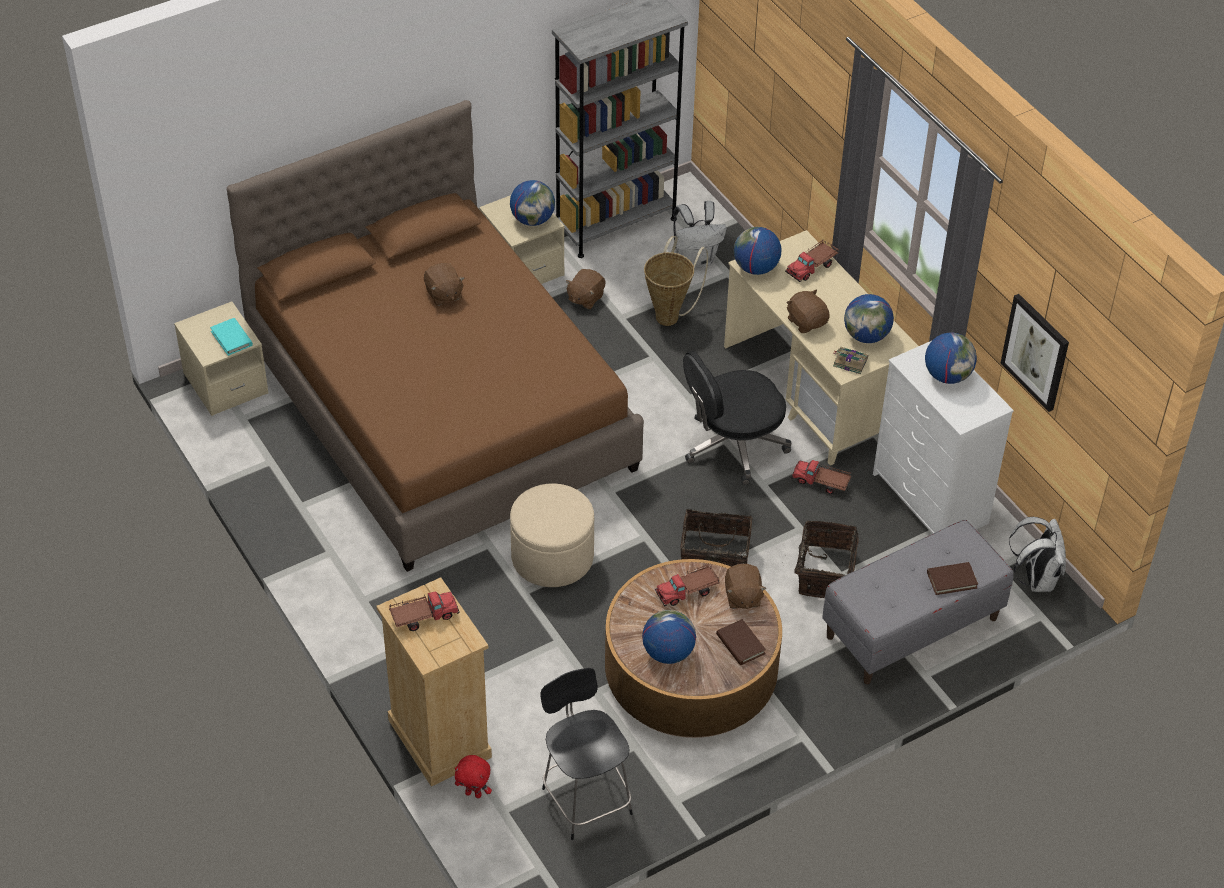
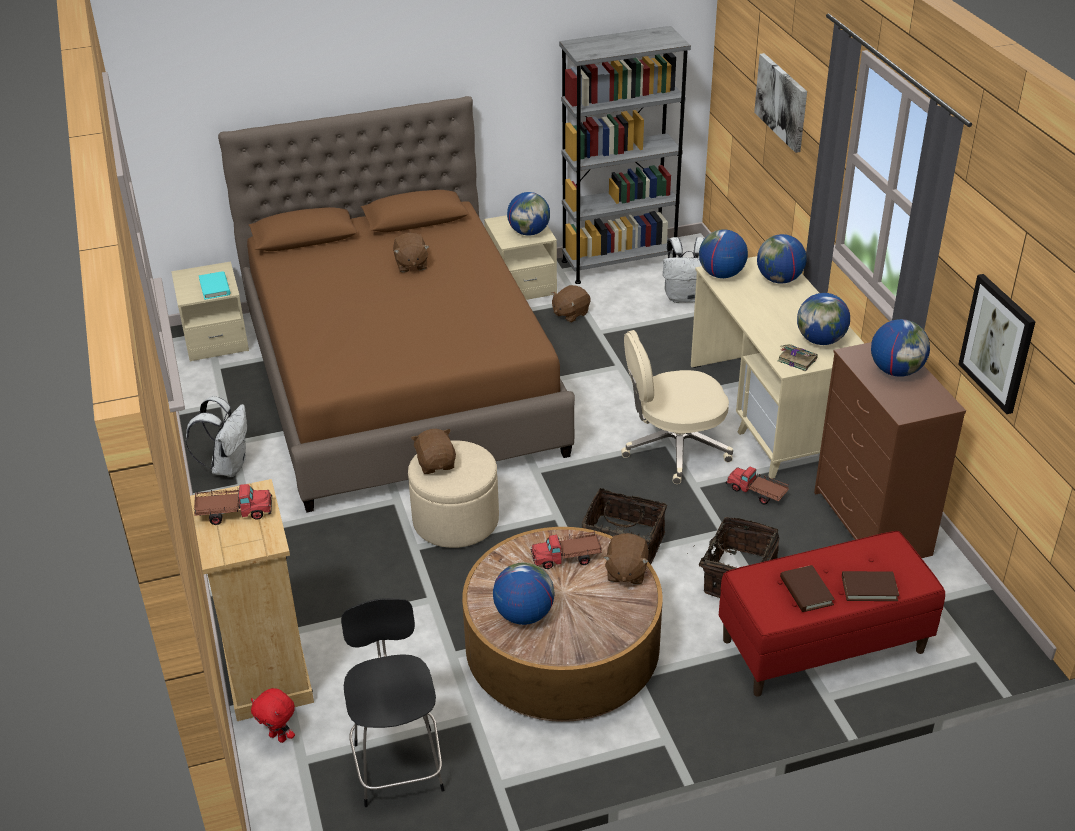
camera: 15 degrees right, 10 degrees down
(670, 315) = (646, 335): basket -> none
(733, 446) = (674, 449): black office chair -> beige office chair
(740, 644) = (608, 619): brown book -> brown book (806, 591)
(792, 83) = (782, 102): none -> picture
(806, 322) = (760, 322): brown plush toy -> brown plush toy (436, 464)
(812, 267) = (779, 280): toy truck -> globe
(912, 628) = (822, 646): grey bench -> red bench
(931, 499) = (872, 524): white dresser -> brown dresser
(1036, 579) = (977, 618): white backpack -> white backpack (228, 466)

